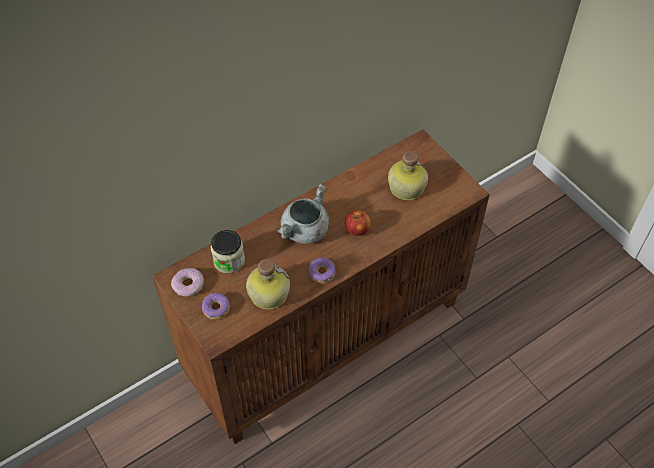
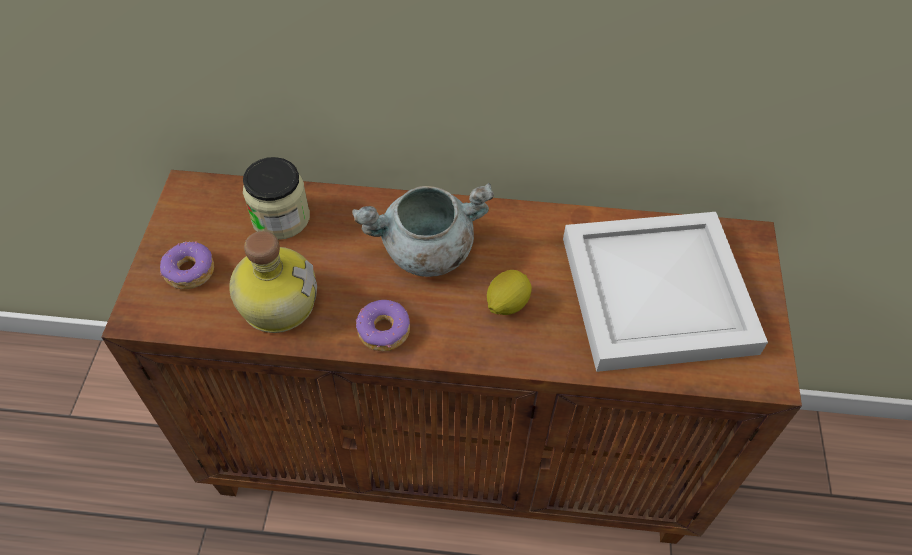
camera: 40 degrees right, 0 degrees up
(188, 285) = (195, 213): donut -> none
(357, 230) = (506, 304): apple -> lemon
(405, 187) = (653, 292): bottle -> white tray

